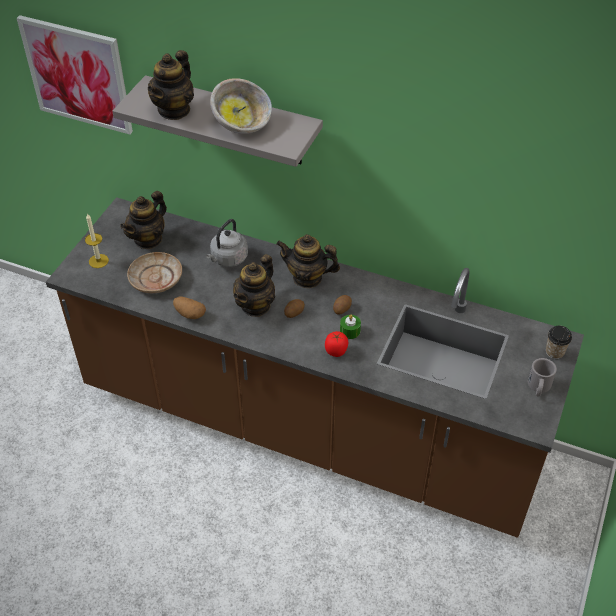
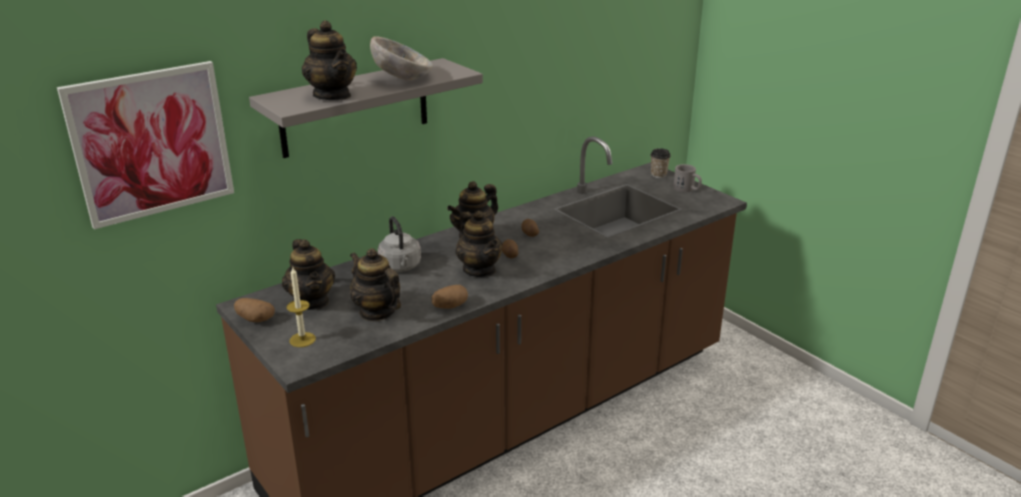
camera: 60 degrees left, 20 degrees down
(109, 225) = (254, 319): none -> potato
(155, 279) = (377, 312): beige plate -> teapot
(336, 351) = (576, 250): tomato -> none
(350, 331) = (559, 238): green candle -> none

